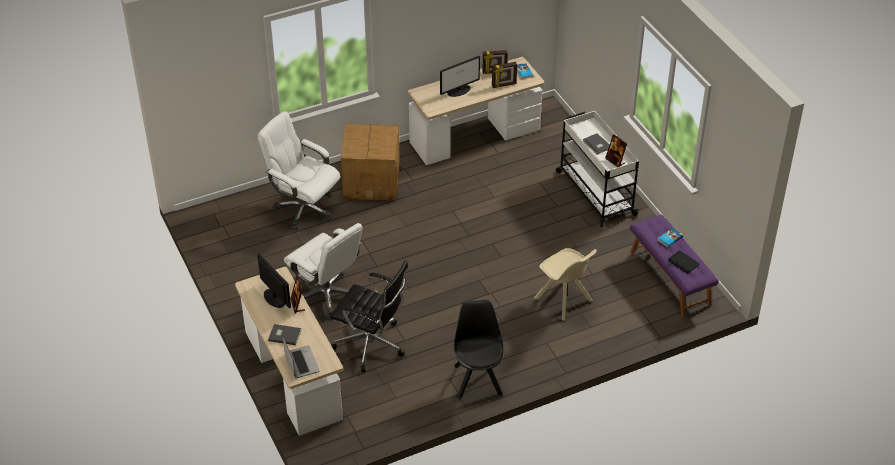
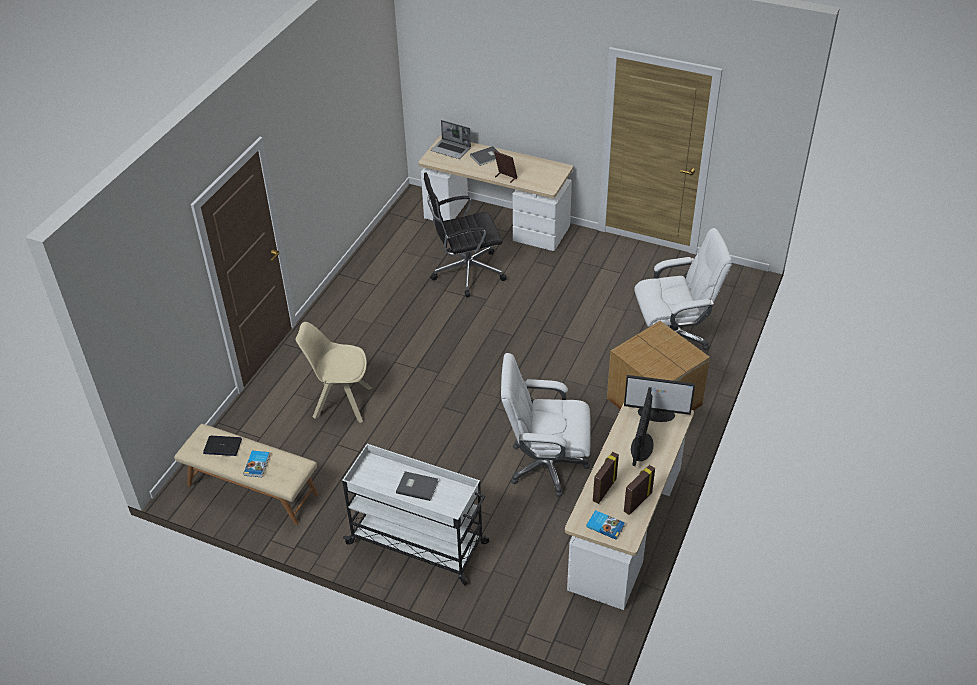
camera: 140 degrees right, 0 degrees up
(274, 298) = (529, 172): monitor -> monitor (657, 414)
(327, 295) = (549, 285): white office chair -> white office chair (546, 465)
(478, 378) = (353, 298): black chair -> none
(615, 161) = (376, 477): picture frame -> none
(670, 278) = (252, 490): purple bench -> beige bench

